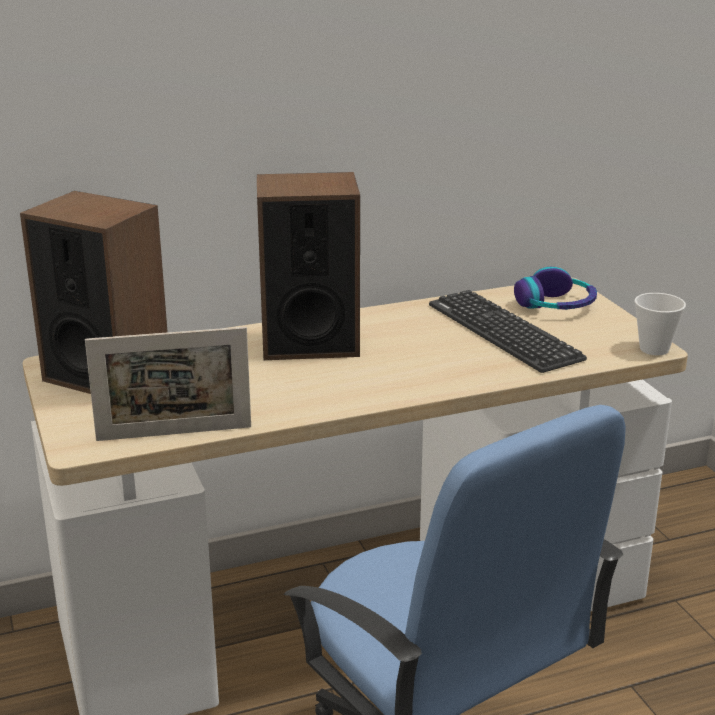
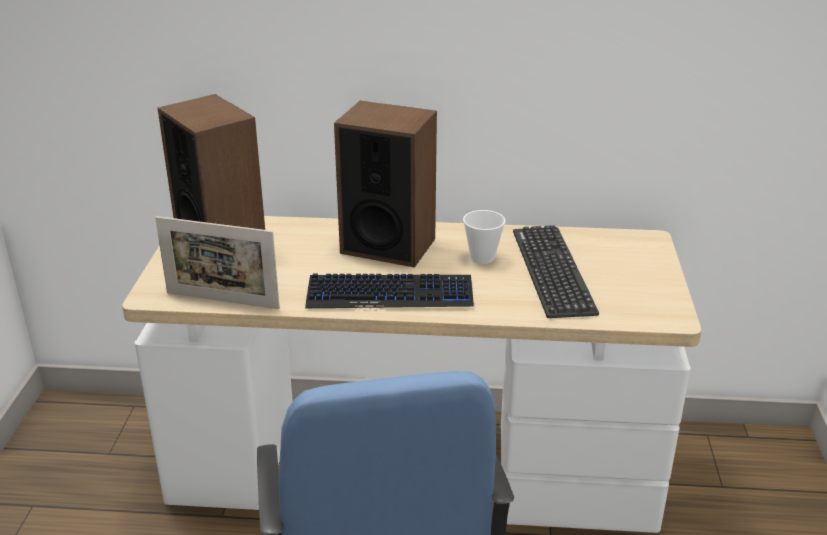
camera: 25 degrees right, 5 degrees up
(360, 386) = (390, 294): none -> keyboard
(556, 305) = (624, 256): headphones -> none
(654, 349) = (672, 319): cup -> cup (482, 257)

